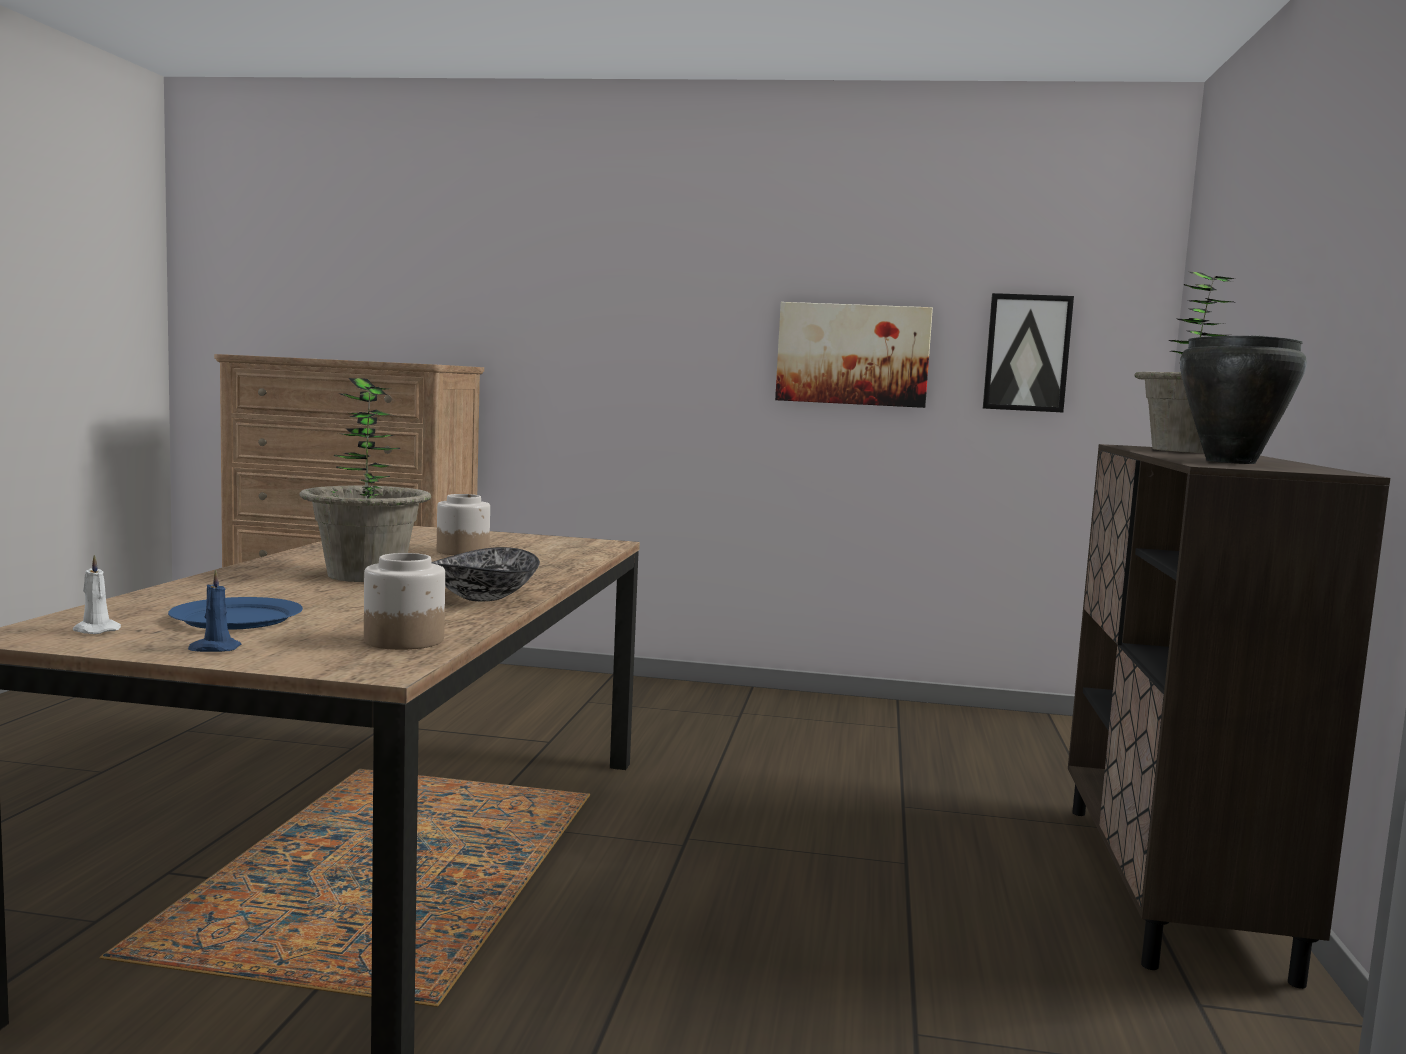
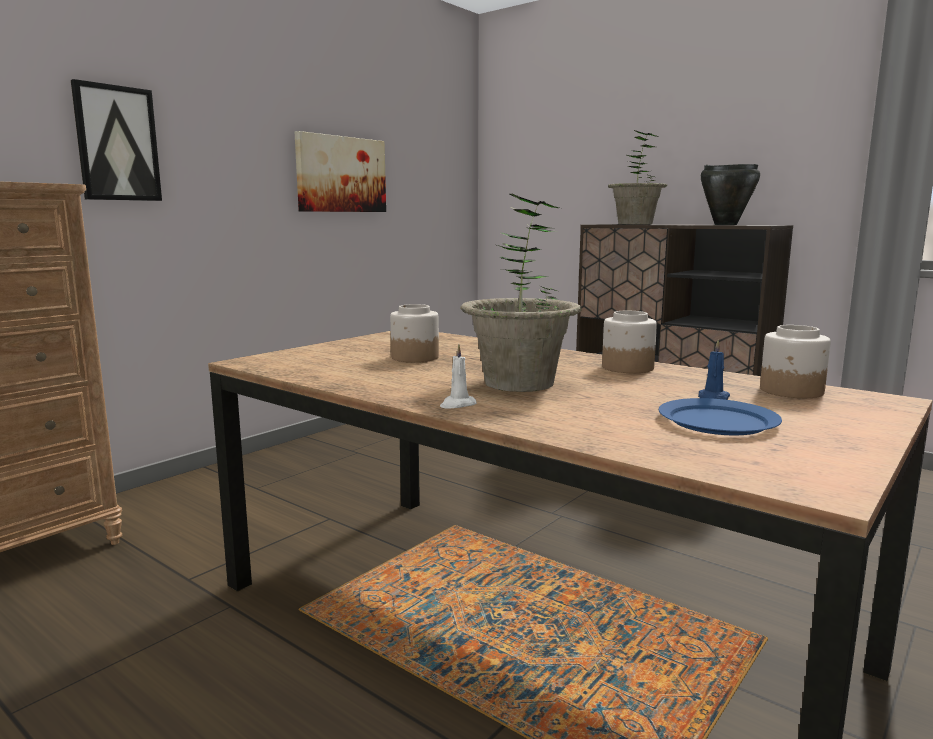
camera: 60 degrees left, 5 degrees up
(95, 630) = (783, 462): white candle -> white candle (457, 405)
(214, 649) = (845, 431): blue candle -> blue candle (713, 398)
(482, 596) = (627, 368): bowl -> jar
(1027, 353) = (424, 174): picture -> picture (117, 143)

